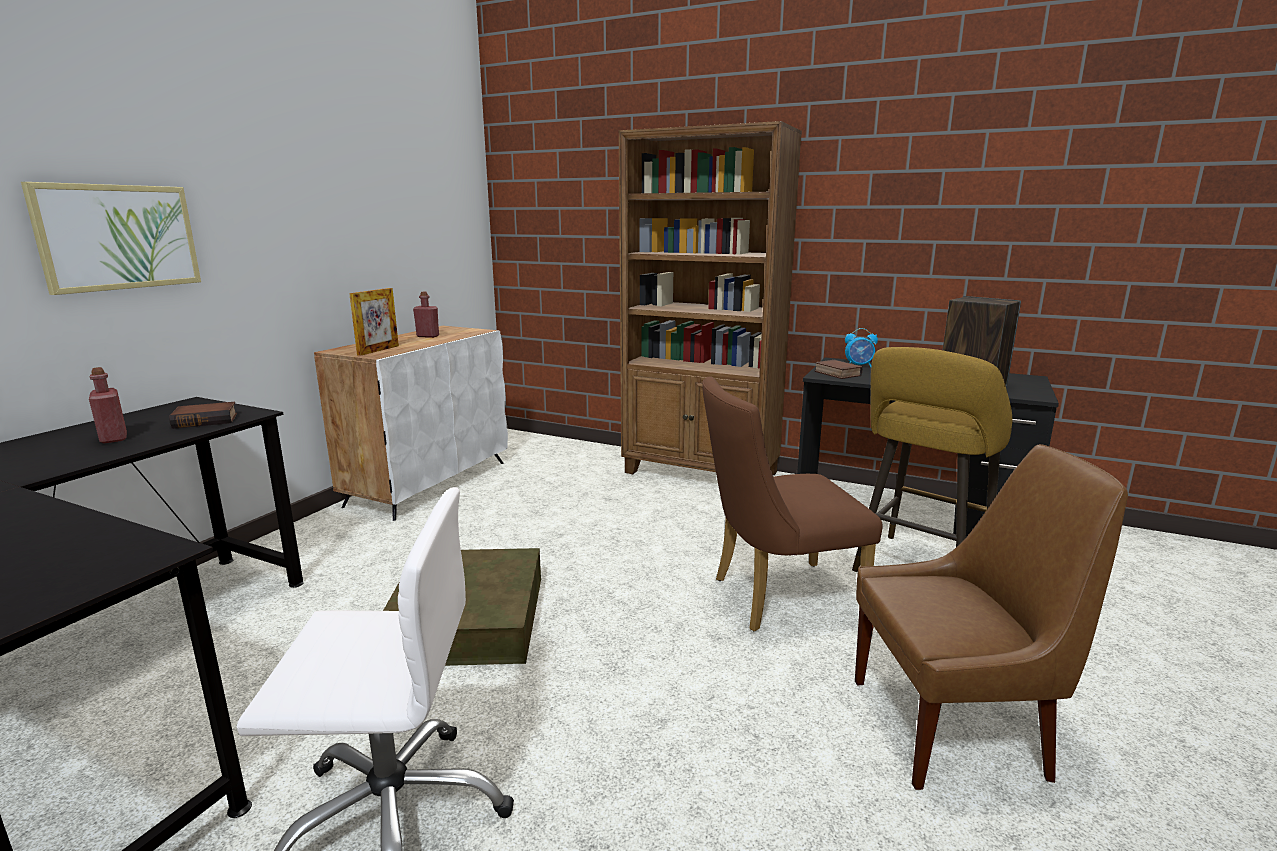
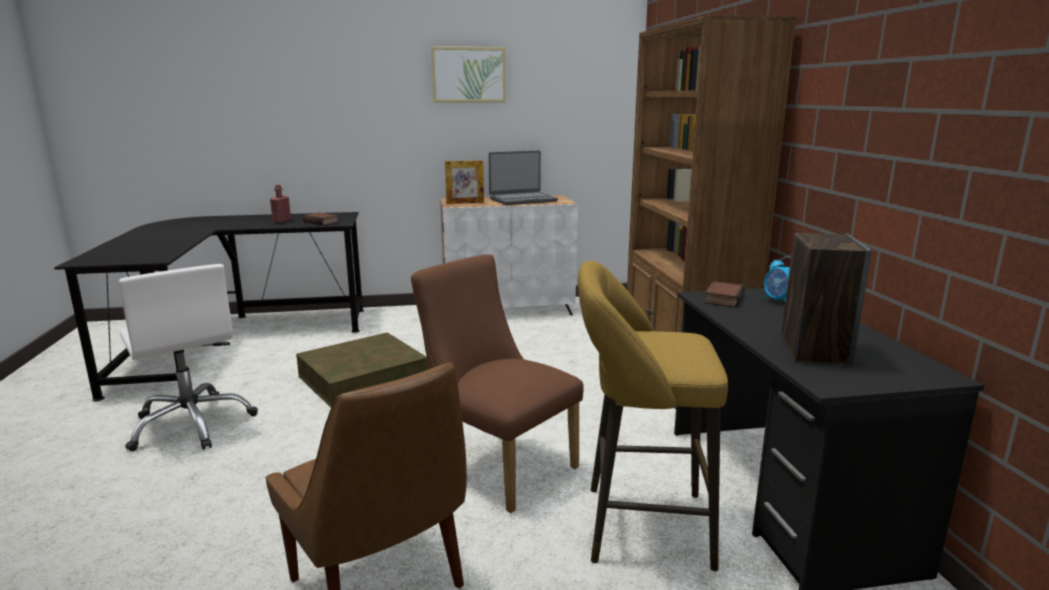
camera: 55 degrees right, 0 degrees up
(118, 237) = (330, 119): picture -> picture (468, 75)
(428, 336) = (522, 200): red bottle -> laptop

